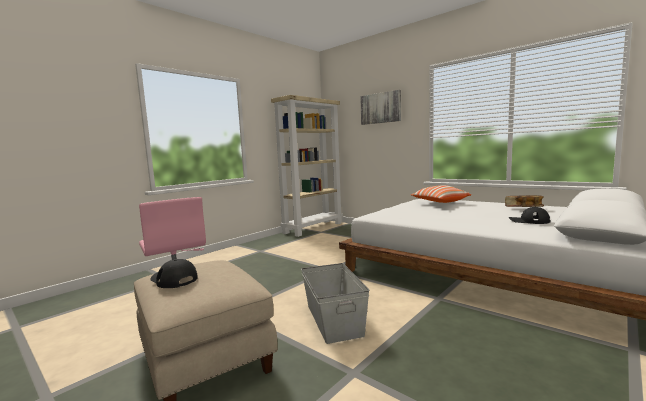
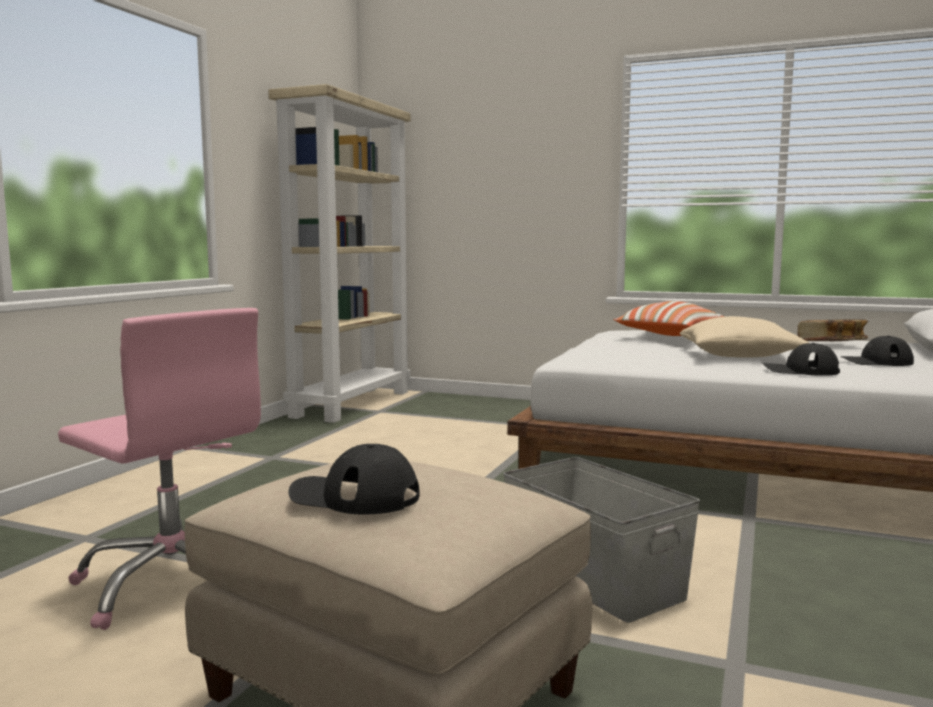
camera: 20 degrees left, 0 degrees up
(380, 108) = (510, 136): picture -> none
(457, 215) = (739, 356): none -> beige pillow
(474, 225) = (800, 371): none -> black cap

